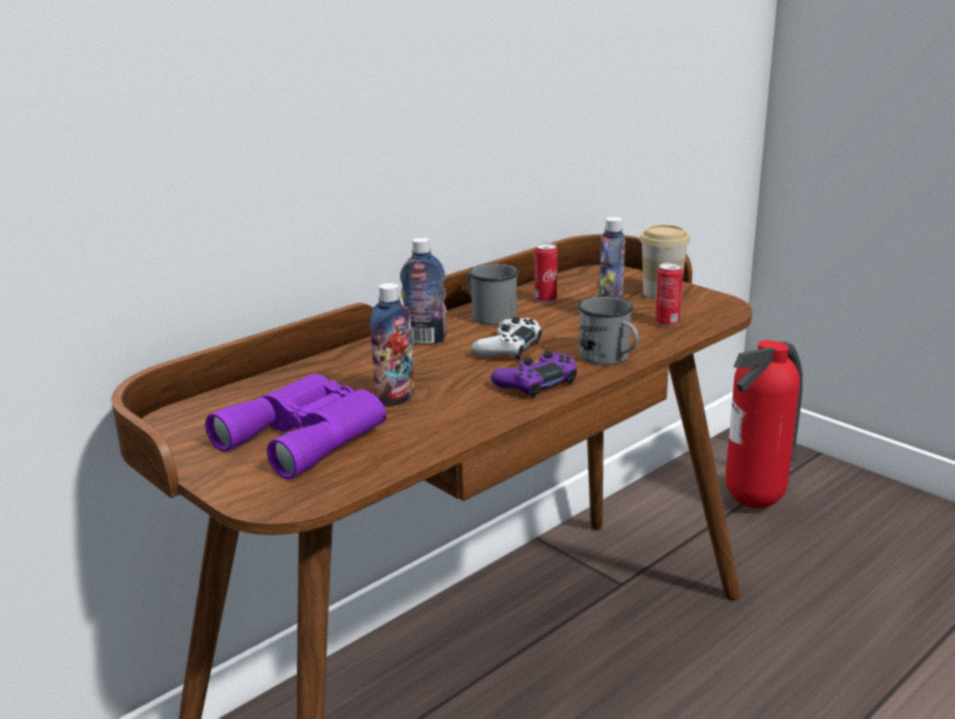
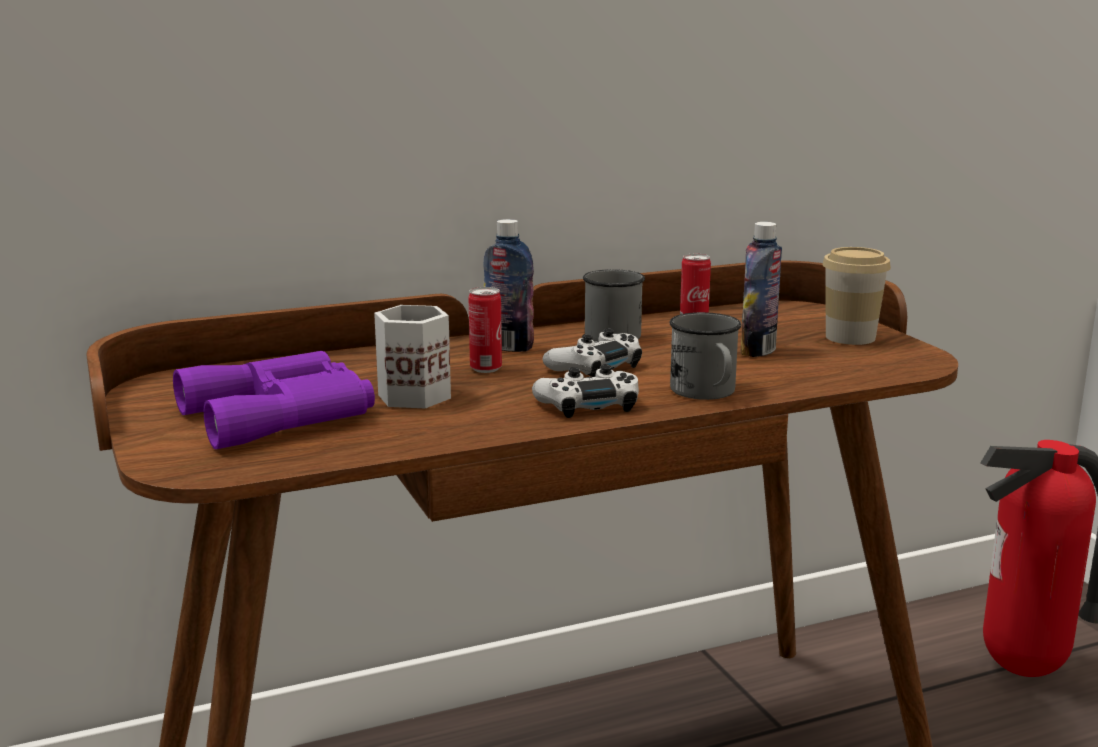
camera: 20 degrees right, 5 degrees down
(395, 398) = (412, 395): bottle -> white mug
(536, 383) = (588, 404): purple game controller -> white game controller
(667, 323) = (821, 368): can -> can (486, 369)

